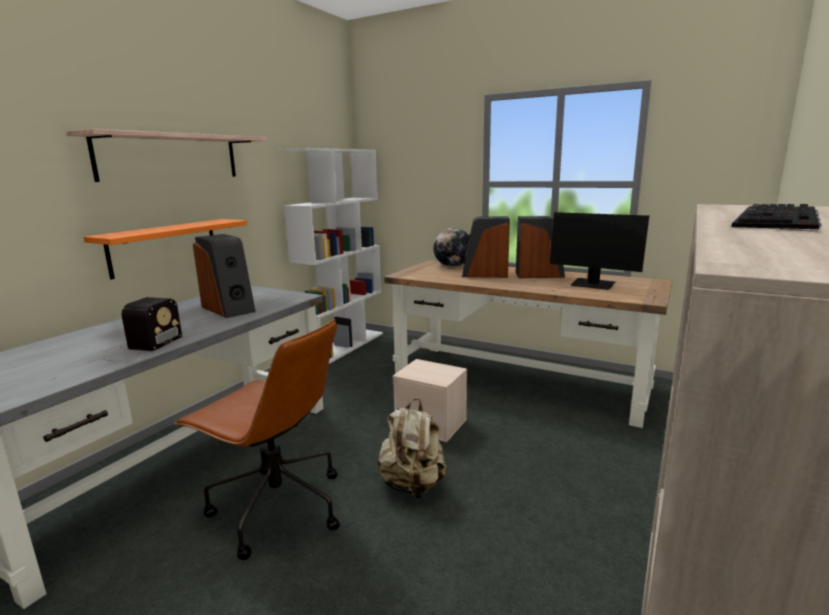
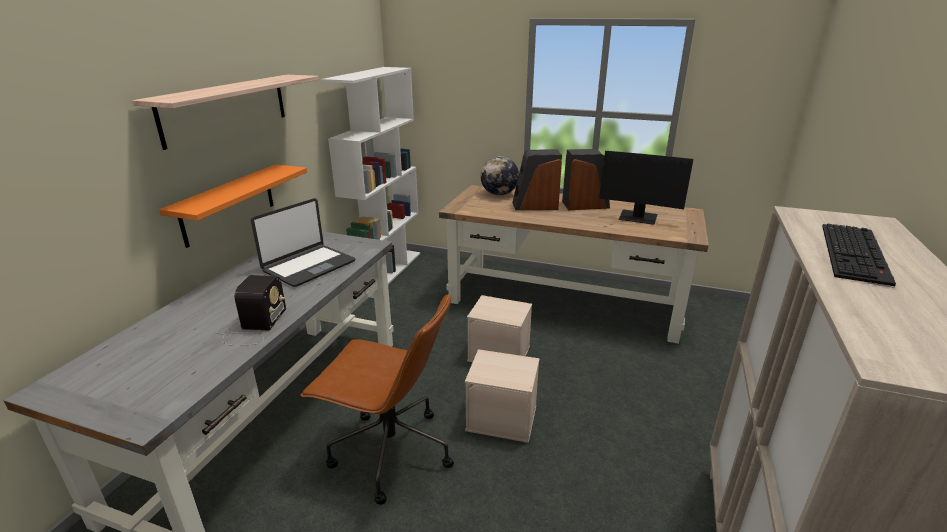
camera: 10 degrees left, 10 degrees up
(229, 309) = (308, 266): speaker -> laptop
(413, 485) = (502, 418): beige backpack -> beige storage box

